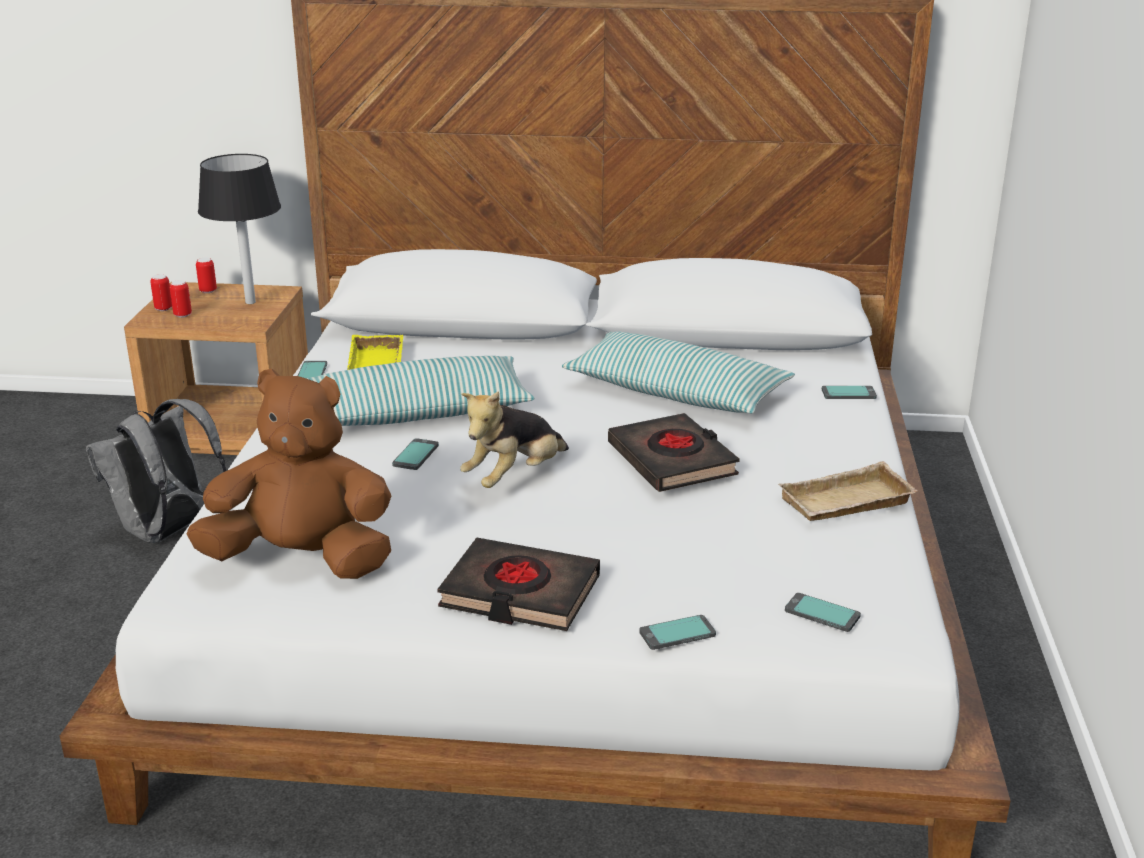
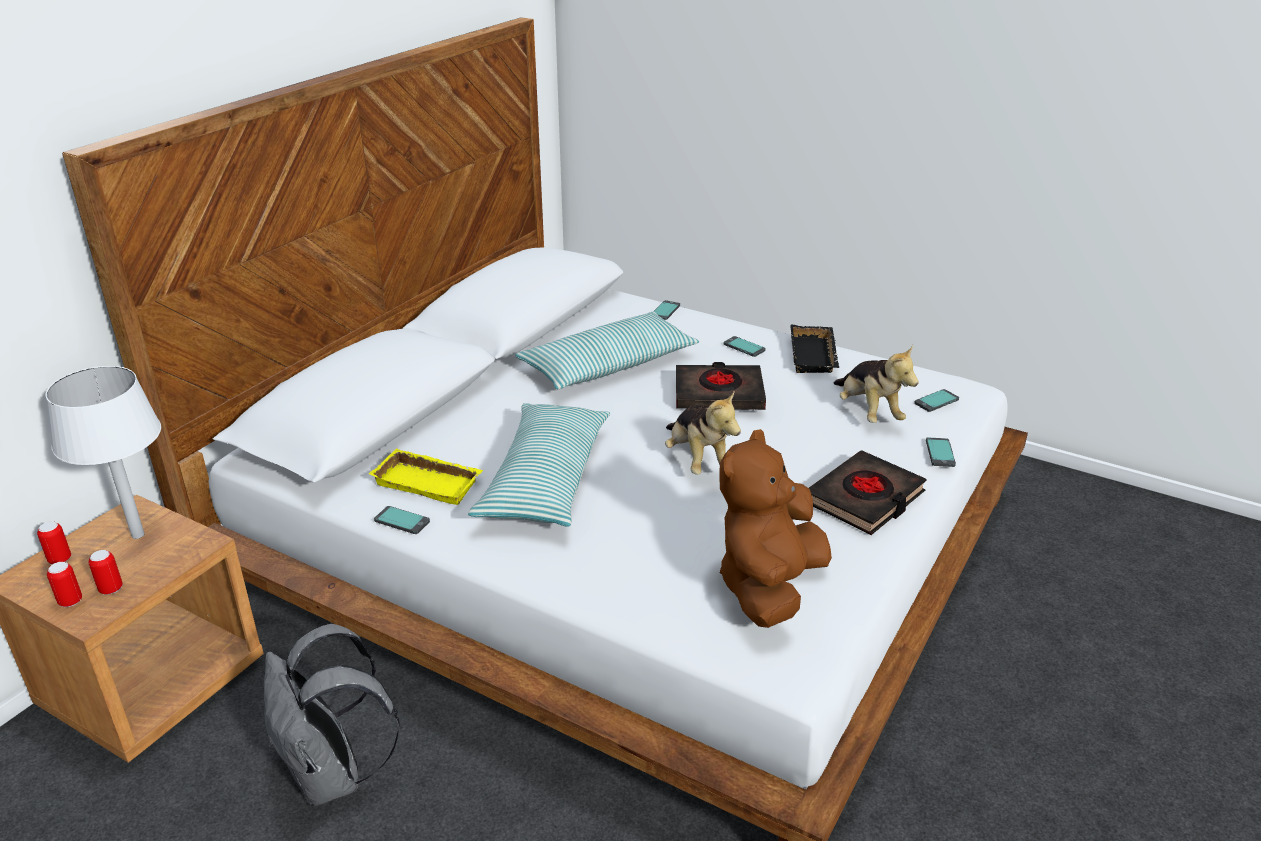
camera: 65 degrees left, 5 degrees up
(250, 302) = (138, 535): black table lamp -> white table lamp
(415, 455) = (632, 495): phone -> phone (744, 347)
(737, 566) = (868, 412): none -> plush toy
(846, 504) = (815, 356): beige tray -> black tray

